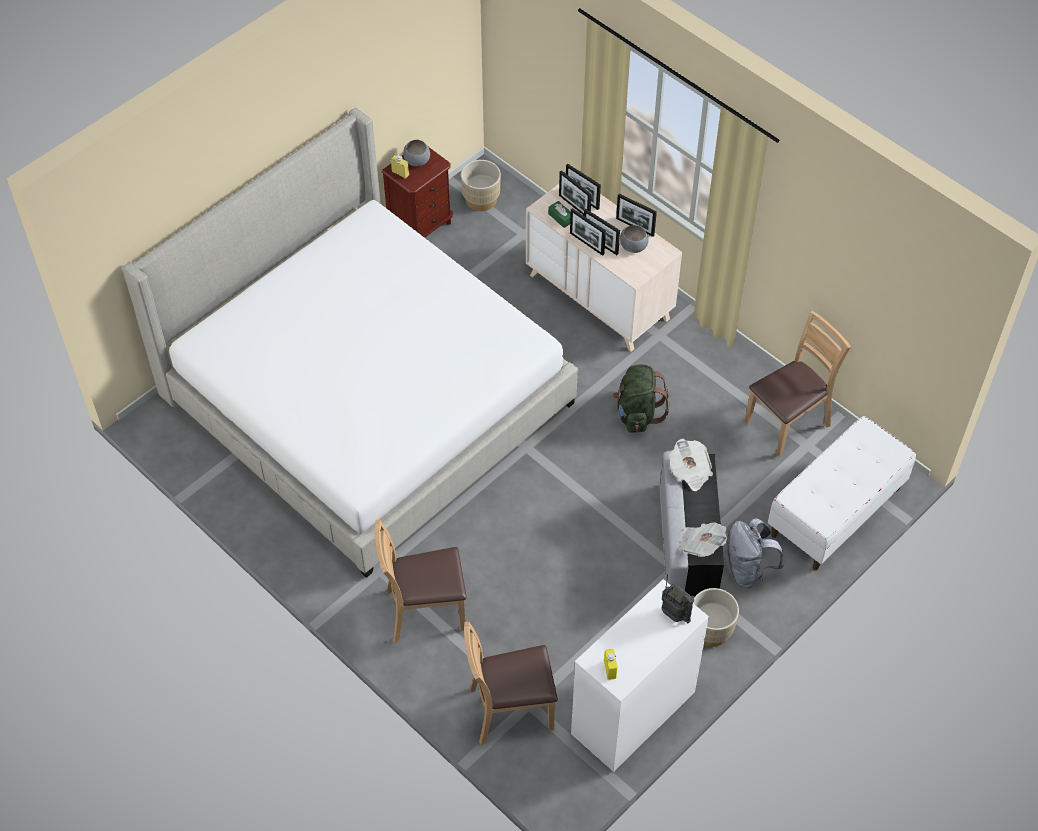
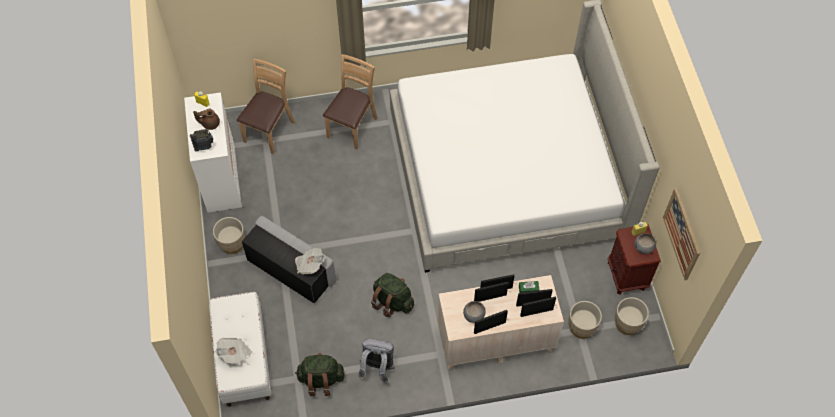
camera: 125 degrees right, 5 degrees up
(423, 67) = (682, 234): none -> picture
(518, 233) = (581, 327): none -> beige planter
(634, 635) = (210, 123): none -> brown teapot
(701, 545) = (261, 237): newspaper -> newspaper (235, 353)
(747, 570) = (249, 285): grey backpack -> grey backpack (377, 368)
(787, 422) = (321, 379): brown chair -> green backpack

